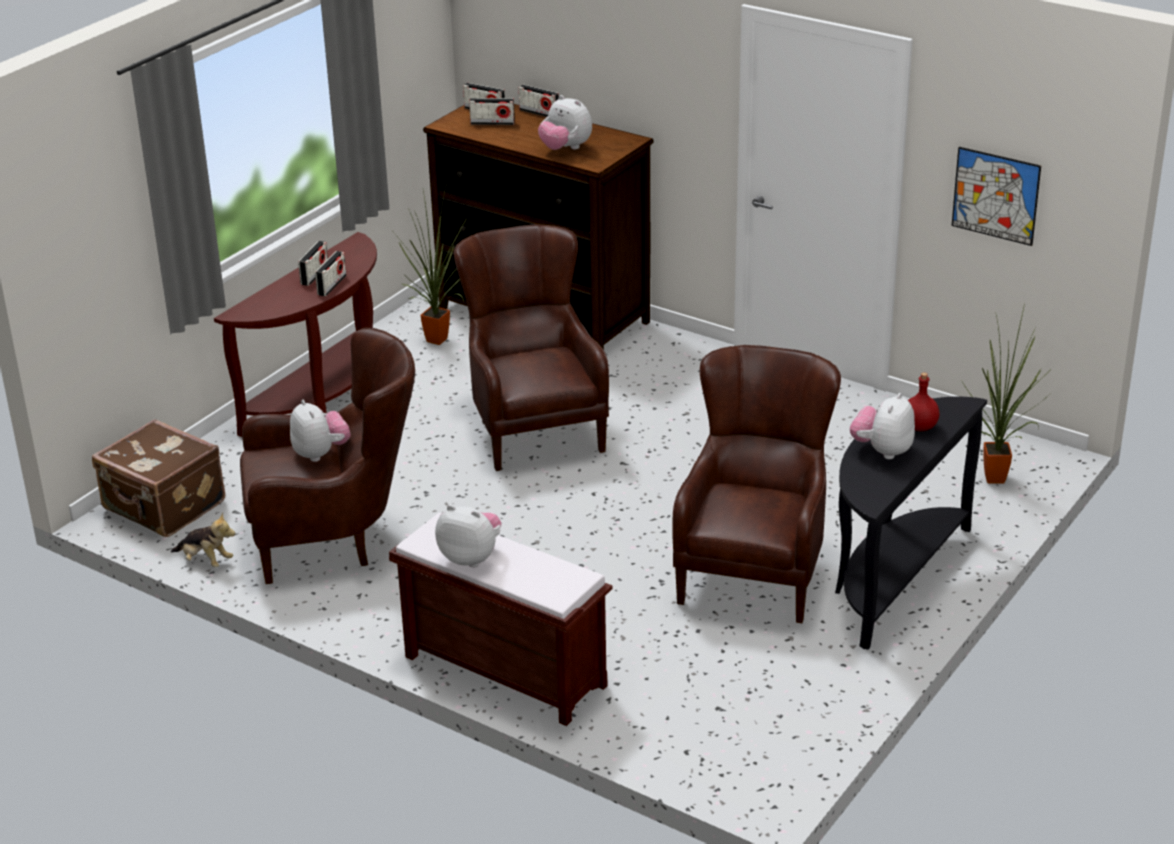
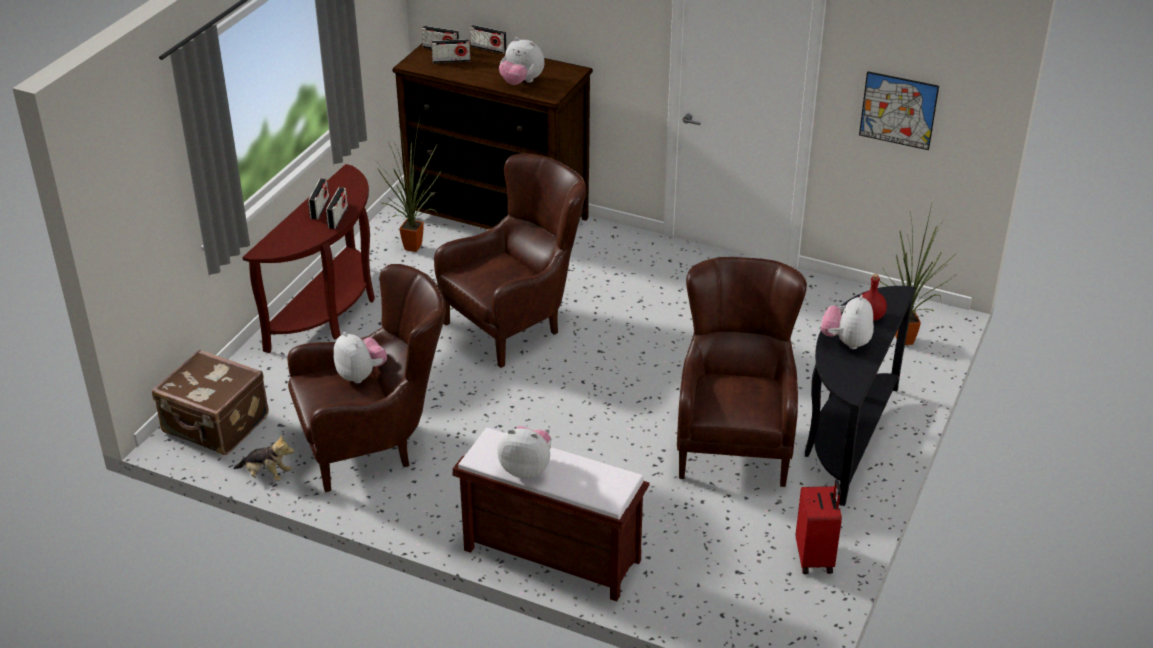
camera: 10 degrees left, 5 degrees up
(533, 427) = (516, 323): brown armchair -> brown armchair turned 75 degrees clockwise
(816, 702) = (815, 558): none -> red suitcase

